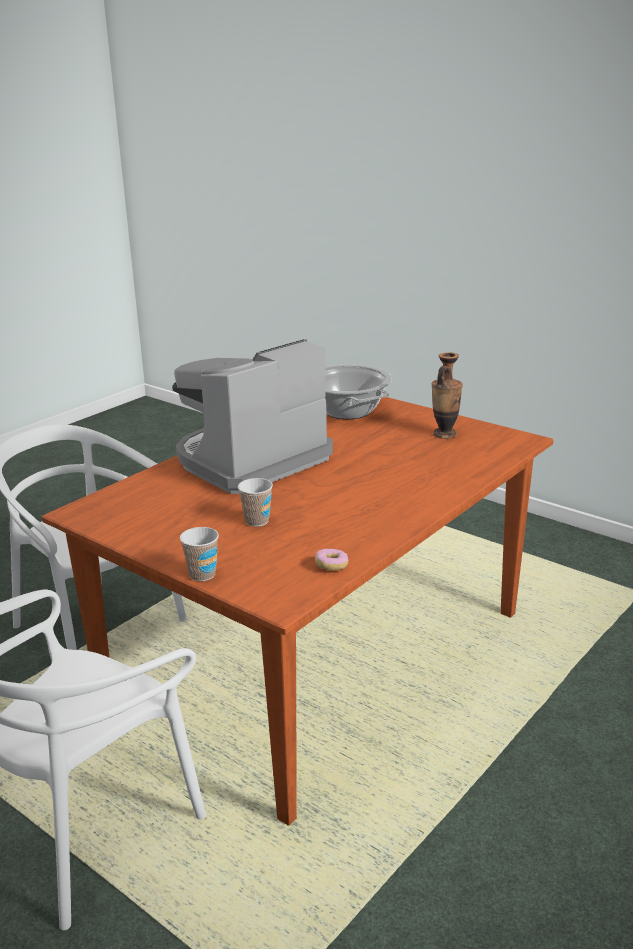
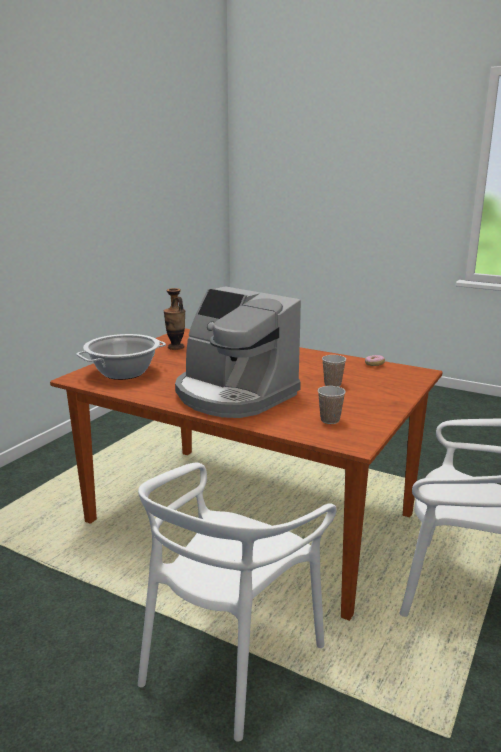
camera: 100 degrees left, 5 degrees down
(202, 574) = (410, 391): cup -> cup (330, 420)

